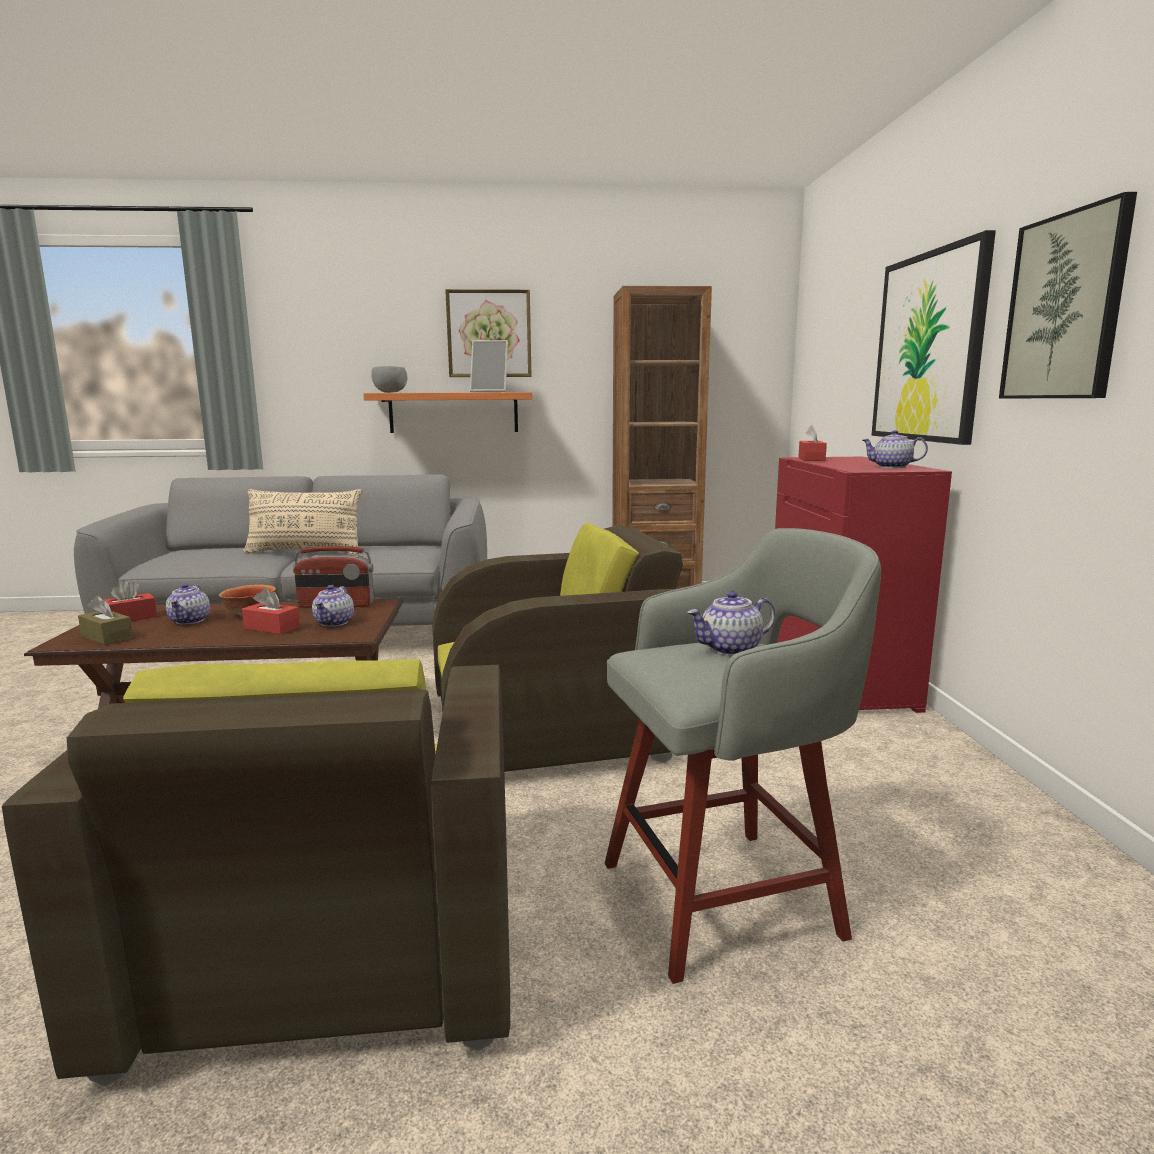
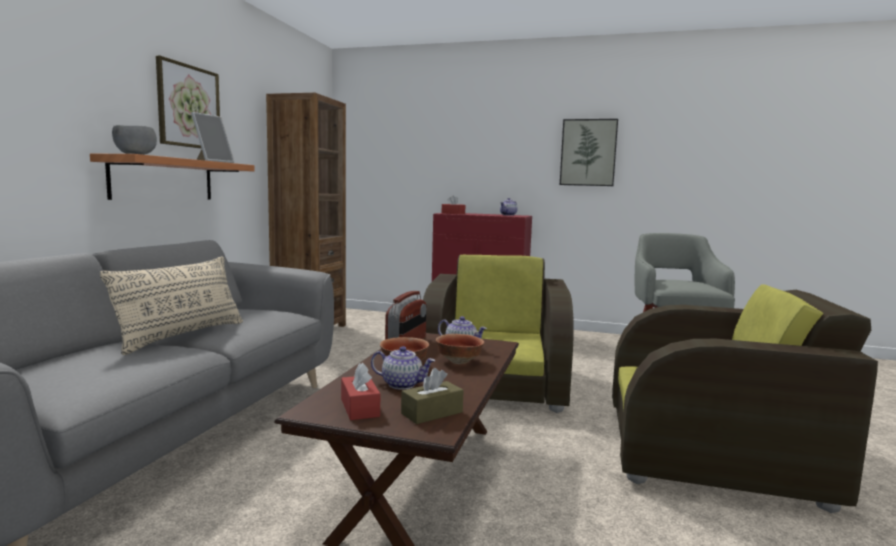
camera: 70 degrees left, 5 degrees down
(272, 628) = (459, 361): red tissue box -> bowl
(730, 649) = (671, 280): teapot -> none
(928, 347) = (496, 160): picture -> none

